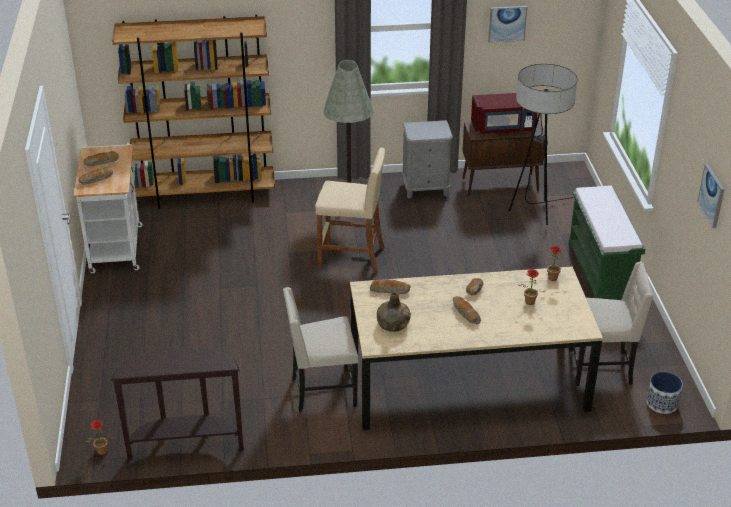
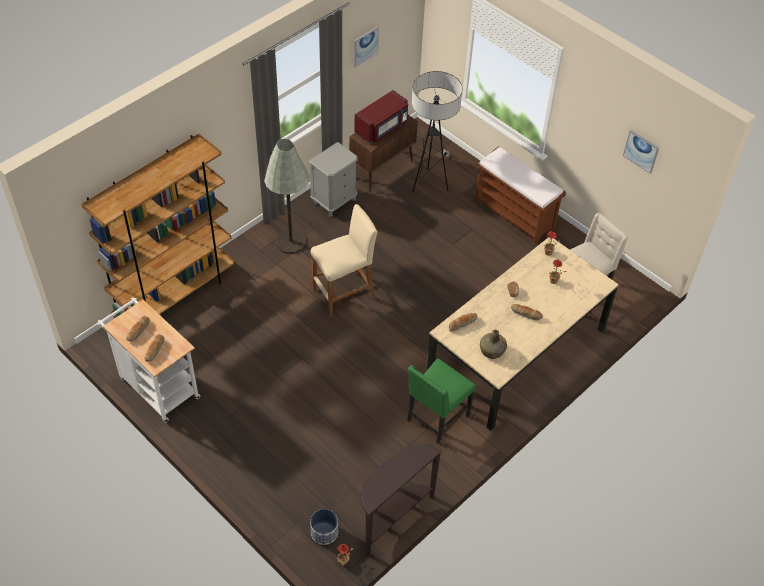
camera: 40 degrees left, 15 degrees up
(322, 392) = (436, 418): beige chair -> green chair
(600, 273) = (515, 214): green bench -> brown bench
(662, 403) = (635, 298): planter -> planter (324, 532)

